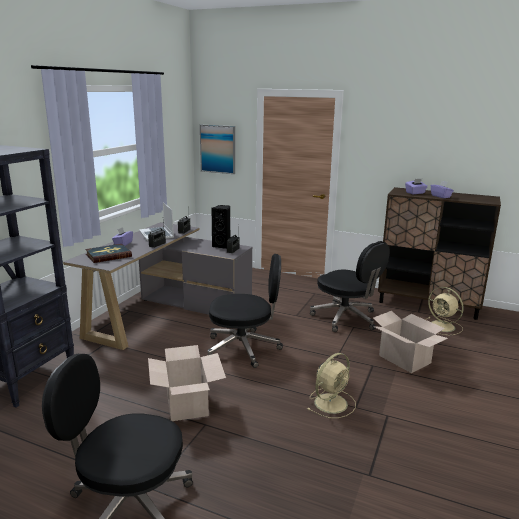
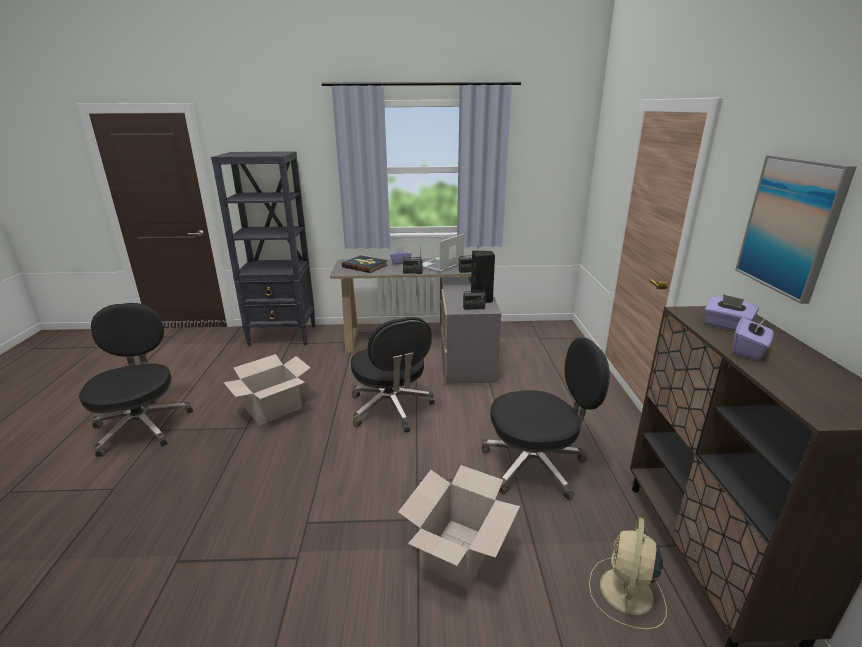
camera: 65 degrees right, 5 degrees up
(218, 149) = (603, 186): picture -> picture (790, 226)
(332, 402) = (309, 499): beige fan -> none
(346, 318) = (536, 465): black office chair -> black office chair turned 120 degrees counterclockwise

